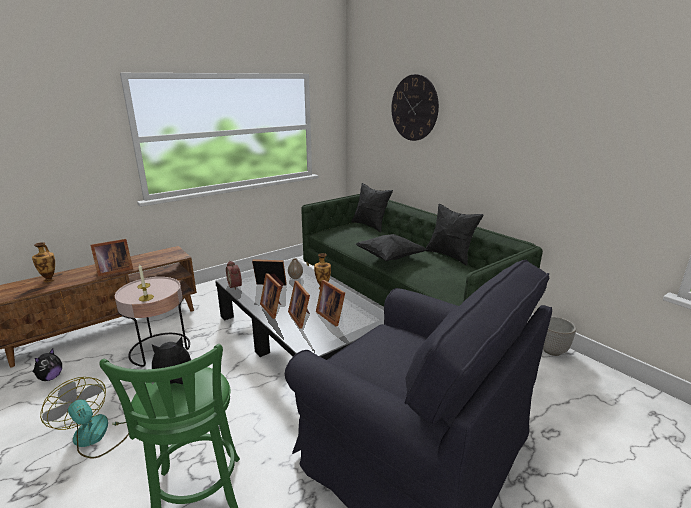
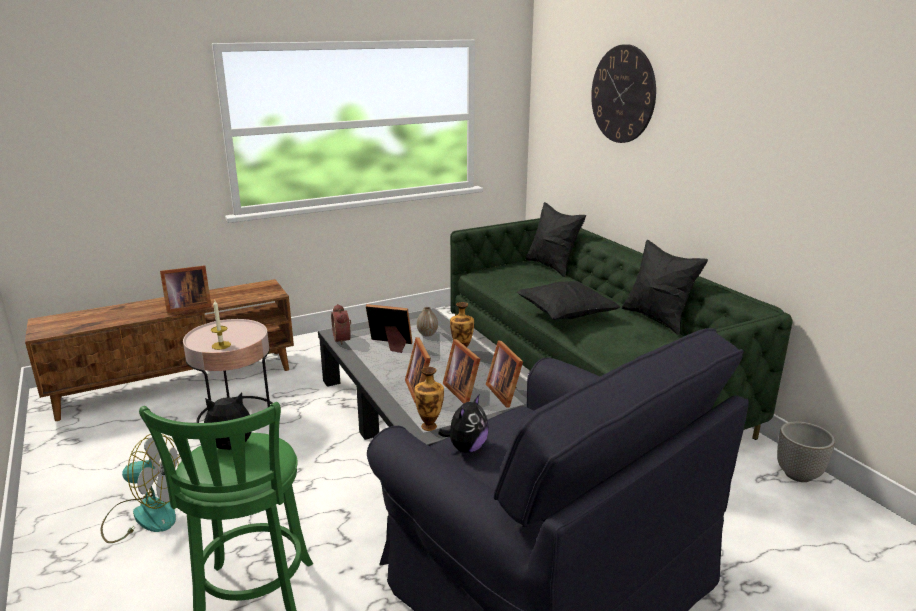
camera: 10 degrees right, 0 degrees up
(50, 279) = (109, 313): vase -> vase (429, 426)
(50, 378) = (100, 438): plush toy -> plush toy (466, 448)
(96, 436) = (144, 515): fan -> fan turned 135 degrees clockwise
(273, 308) = (386, 374): picture frame -> picture frame (506, 393)

